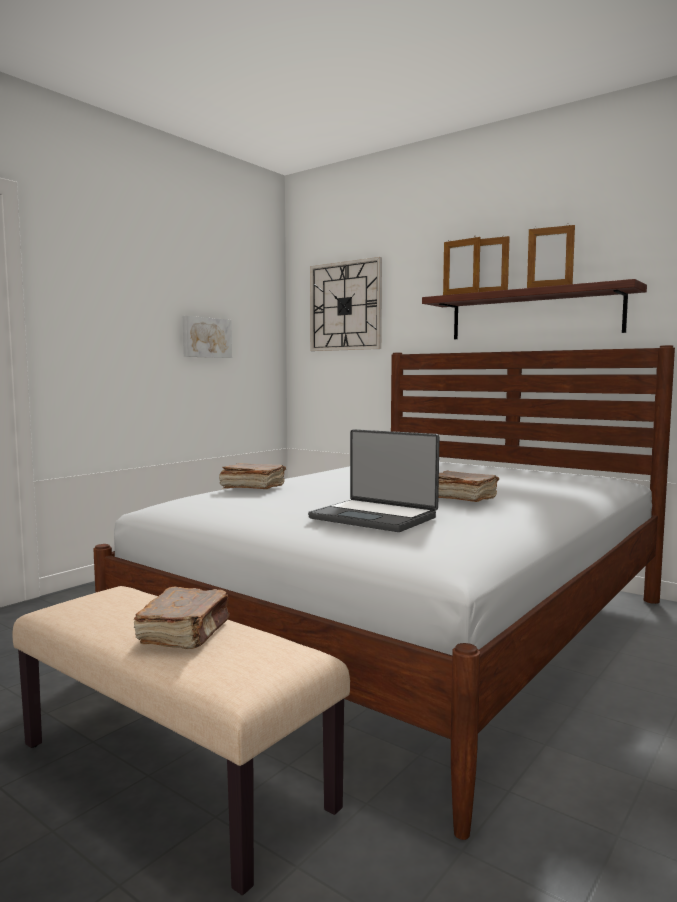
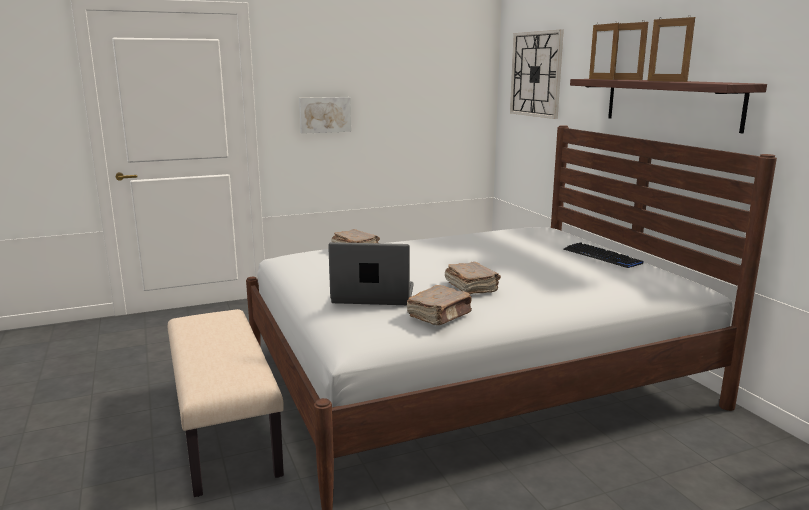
camera: 30 degrees right, 10 degrees up
(186, 633) = (218, 351): brown book -> brown book (440, 316)
(206, 337) = (409, 104): picture -> picture (324, 114)
(375, 517) = (373, 295): laptop -> laptop turned 120 degrees clockwise
(508, 469) = (602, 257): none -> keyboard

